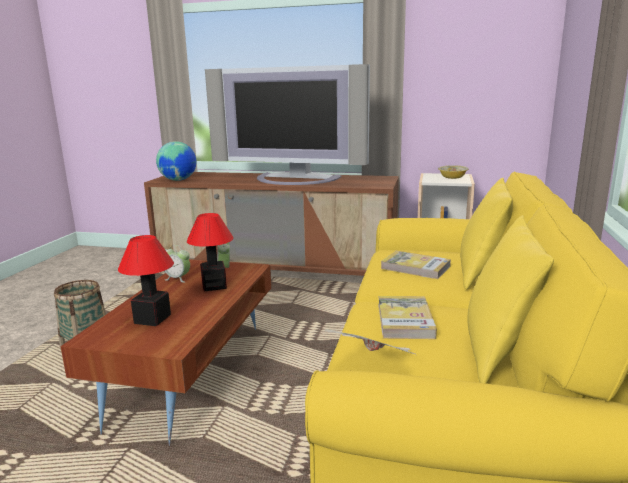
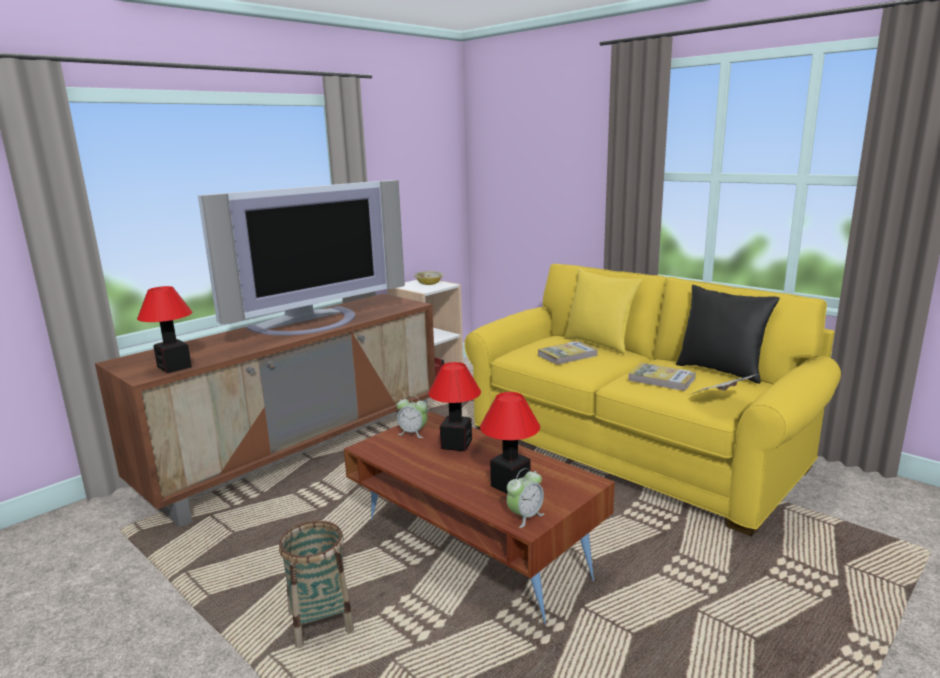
camera: 60 degrees left, 0 degrees up
(178, 180) = (174, 367): globe -> table lamp
(178, 278) = (408, 459): alarm clock -> alarm clock (525, 516)
(498, 352) = (720, 371): yellow pillow -> black pillow

